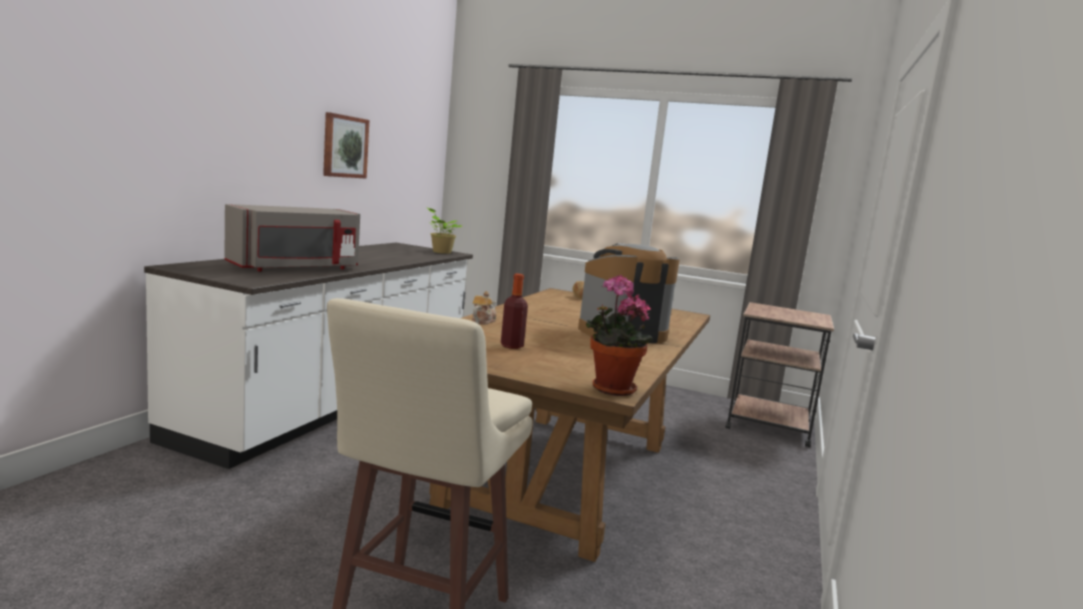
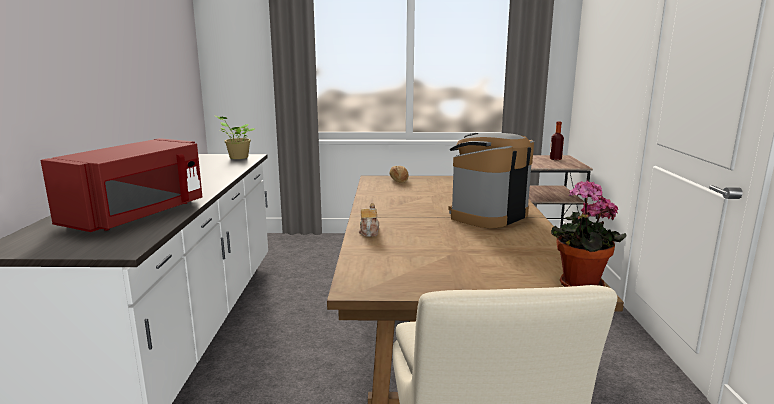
camera: 20 degrees left, 5 degrees up
(296, 268) = (138, 215): grey microwave -> red microwave
(344, 146) = (121, 64): picture -> none
(512, 346) = (435, 257): bottle -> bottle (555, 159)

